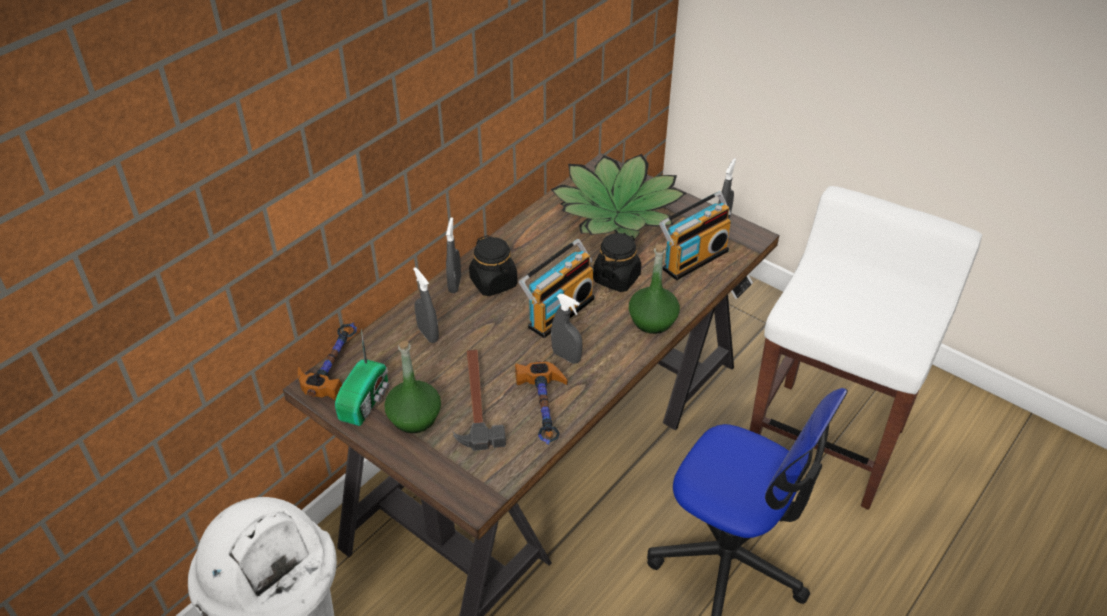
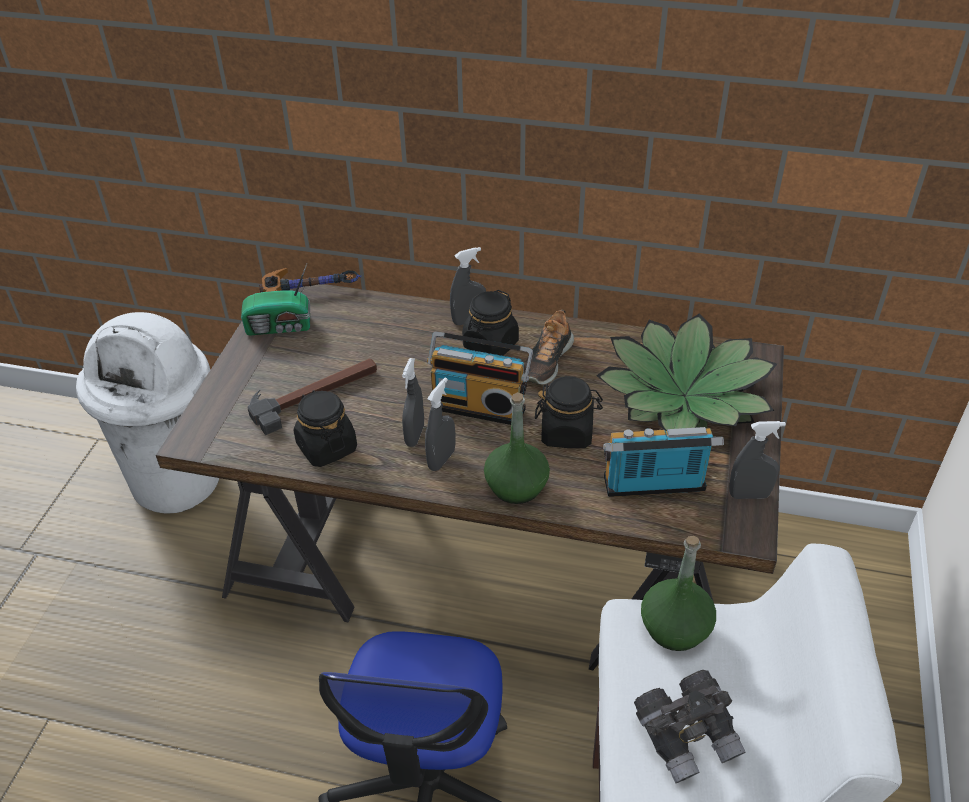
camera: 65 degrees right, 0 degrees up
(414, 418) = (274, 363): green bottle -> green bottle (674, 627)
(428, 334) = (387, 330): grey spray bottle -> grey spray bottle (441, 459)
(535, 260) = (547, 361): none -> shoe
(545, 411) = (326, 447): hammer -> black jar
(693, 258) = (655, 487): radio -> radio turned 150 degrees clockwise
(884, 321) = (687, 736): none -> grey binoculars

